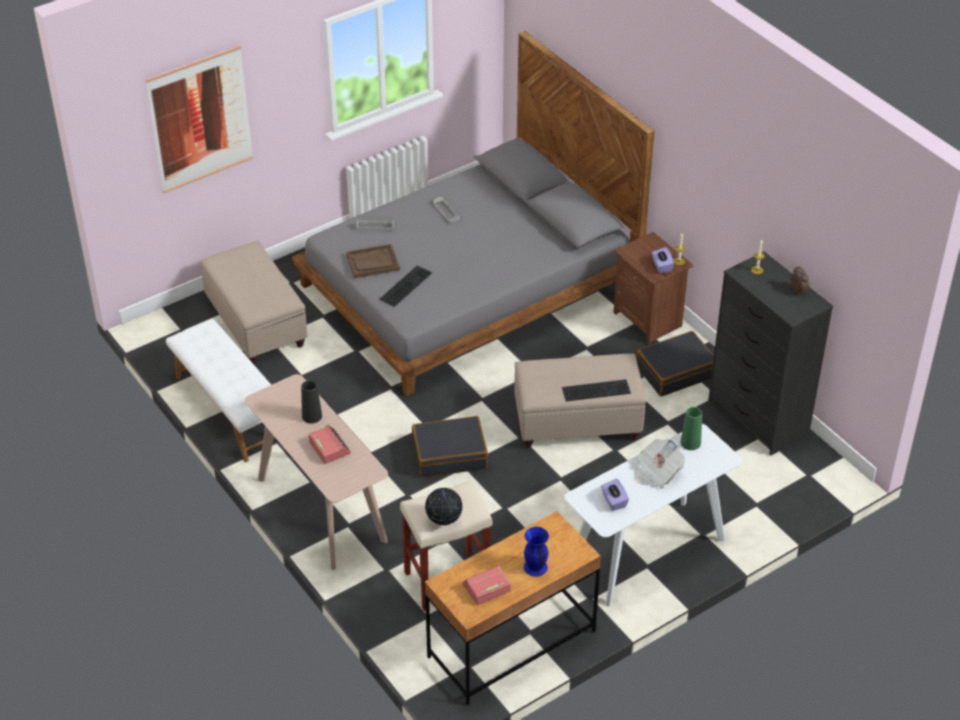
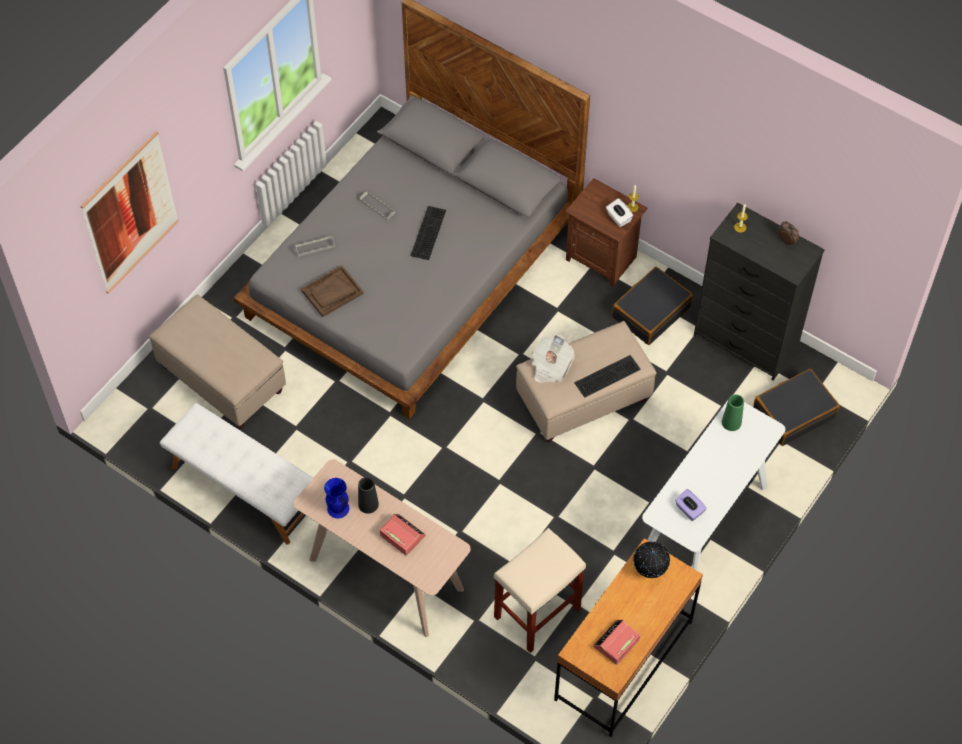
camera: 20 degrees left, 15 degrees up
(405, 285) = (376, 310): keyboard -> keyboard (427, 232)
(444, 522) = (545, 583): globe -> globe (649, 570)
(449, 454) = (479, 473): black suitcase -> black suitcase (794, 413)
(535, 567) = (650, 606): blue vase -> blue vase (337, 508)
(657, 473) = (715, 466): newspaper -> newspaper (550, 366)
(661, 266) = (618, 218): purple tissue box -> white tissue box

